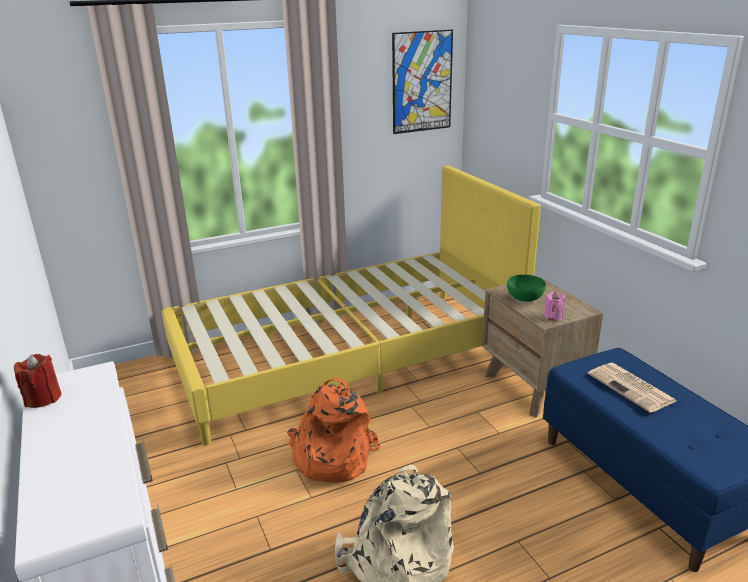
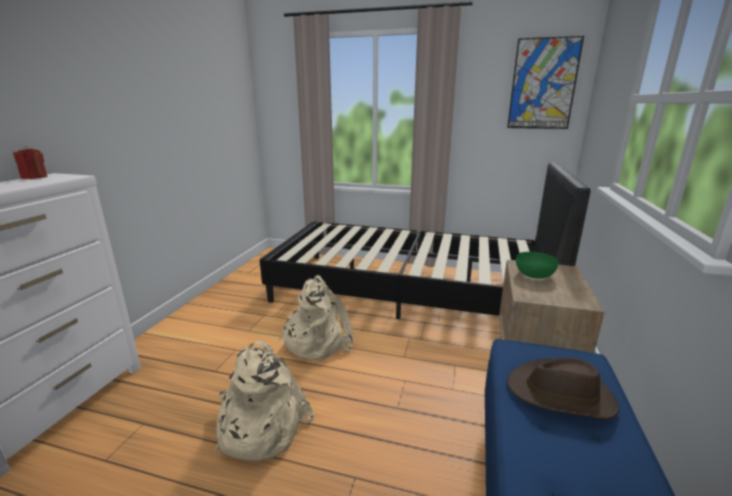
camera: 40 degrees right, 5 degrees down
(331, 457) = (317, 341): orange backpack -> beige backpack
(348, 357) = (409, 291): yellow bed -> black bed
(553, 316) = (539, 295): pink candle -> none
(632, 388) = (561, 394): newspaper -> brown hat

